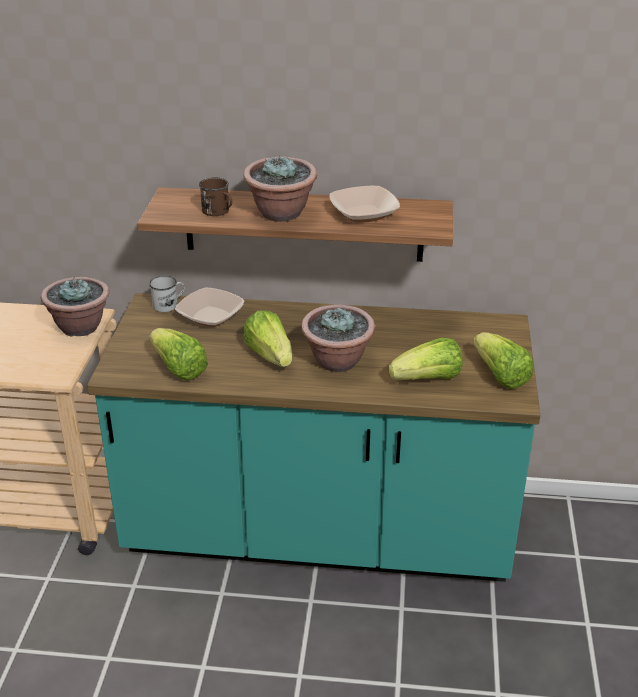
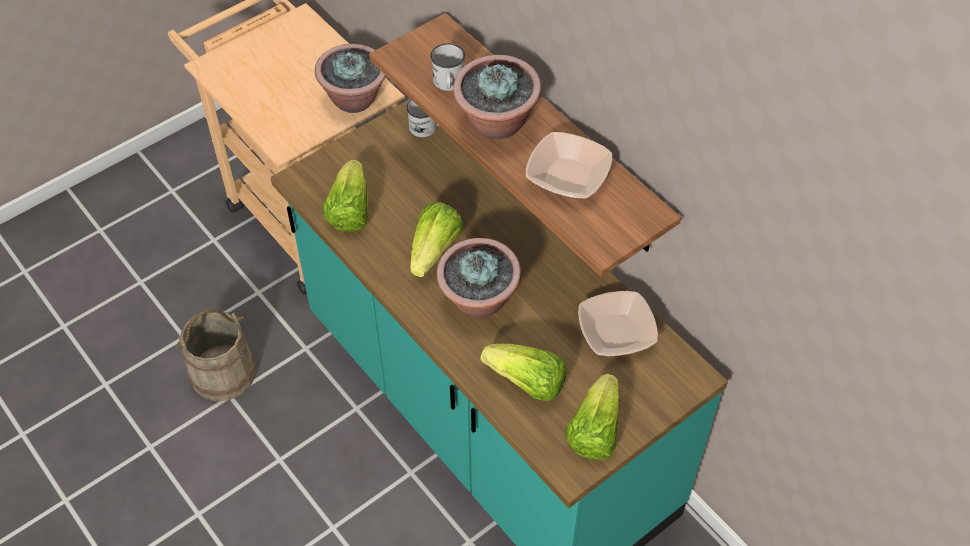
camera: 45 degrees right, 20 degrees up
(83, 648) = (223, 373): none -> beige bucket
(210, 316) = (443, 167): bowl -> bowl (616, 332)
(218, 212) = (448, 84): brown mug -> white mug

